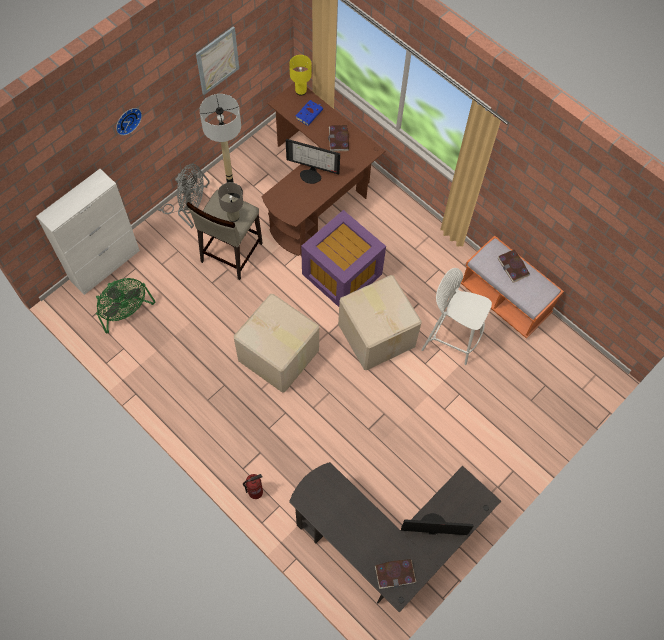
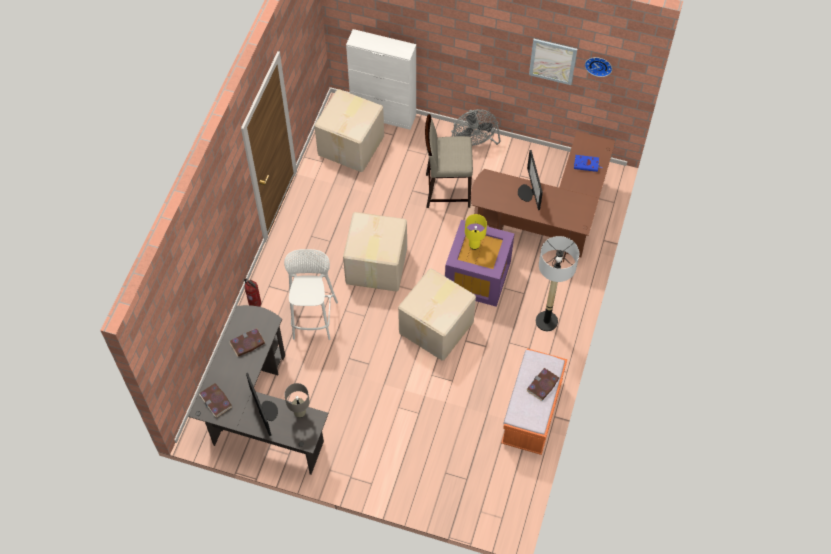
camera: 65 degrees right, 5 degrees down
(122, 311) = (352, 145): green fan -> cardboard box
(127, 120) = (454, 32): wall clock -> wall clock (599, 65)
(232, 193) = (502, 164): floor lamp -> floor lamp (546, 321)
(233, 217) = (451, 158): grey table lamp -> grey table lamp (299, 413)
(301, 91) = (605, 148): yellow table lamp -> yellow table lamp (474, 245)
(339, 139) = (575, 196): book -> book (247, 343)
(451, 338) = (467, 385): white stool -> white stool (312, 319)

